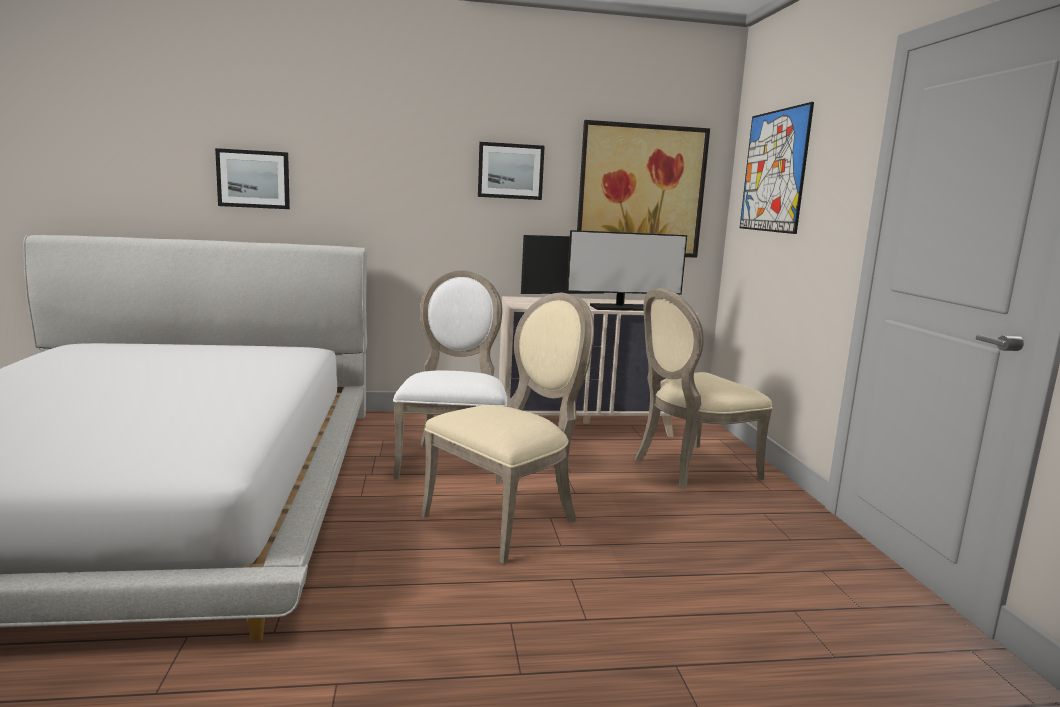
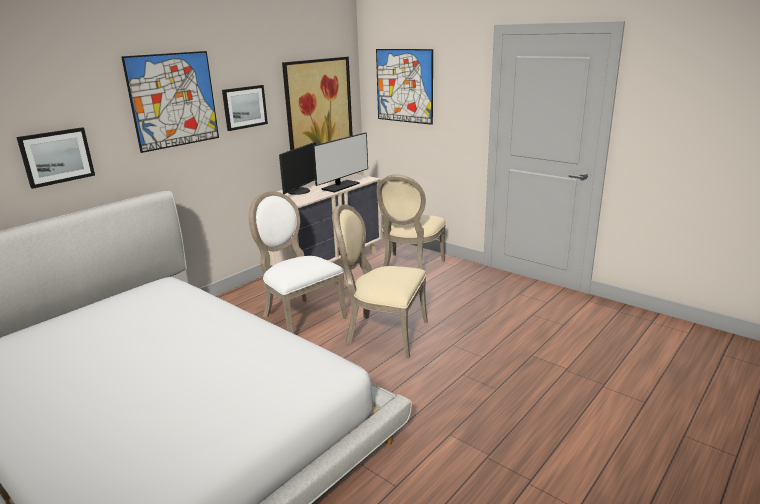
camera: 40 degrees left, 10 degrees up
(407, 143) = (173, 100): none -> picture
(508, 519) = (383, 333): beige chair -> beige chair turned 75 degrees counterclockwise

